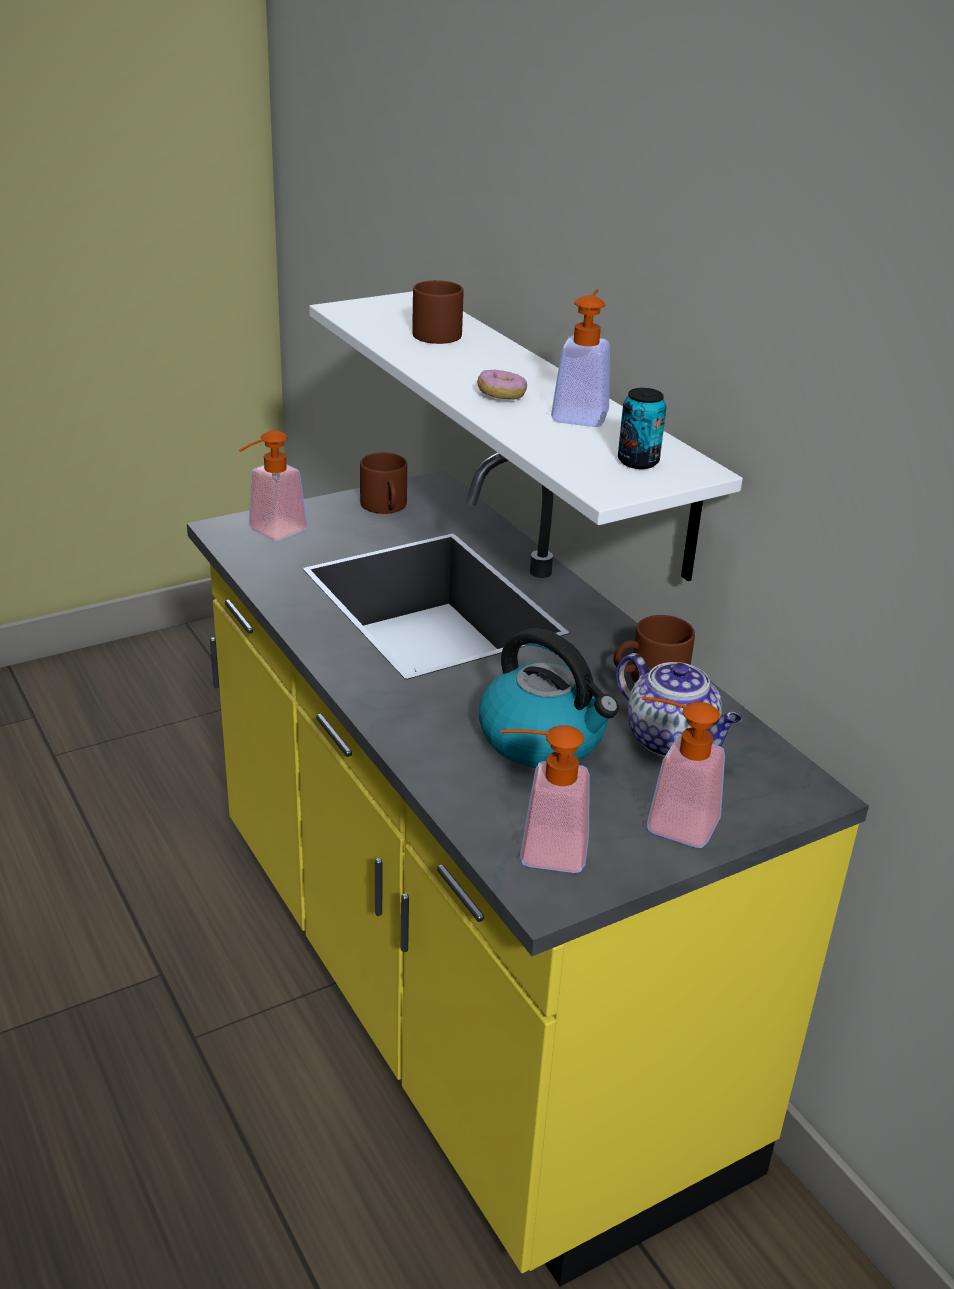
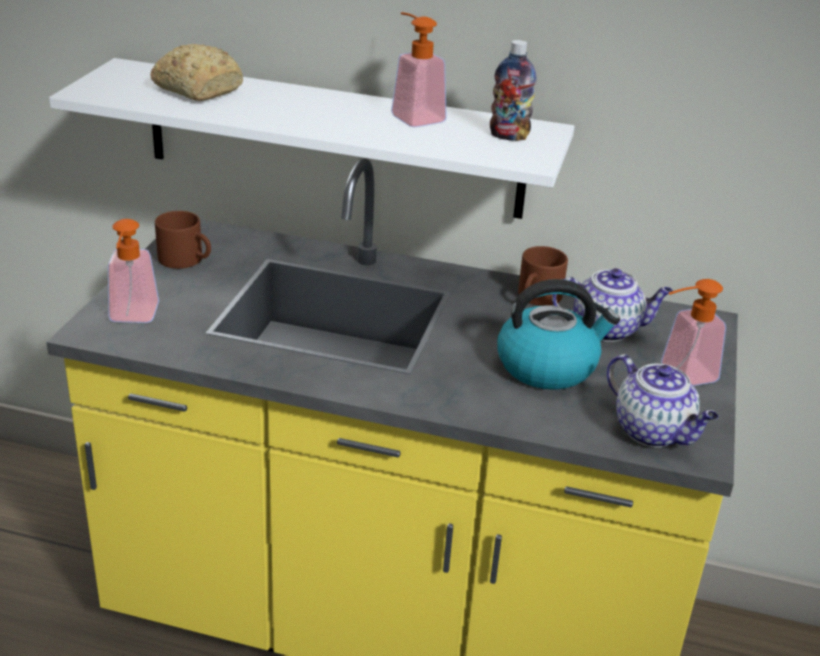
camera: 45 degrees left, 0 degrees up
(436, 332) = (198, 89): brown mug -> bread
(501, 395) = (341, 121): donut -> none
(539, 850) = (654, 432): soap dispenser -> teapot
(638, 462) = (509, 136): can -> bottle

